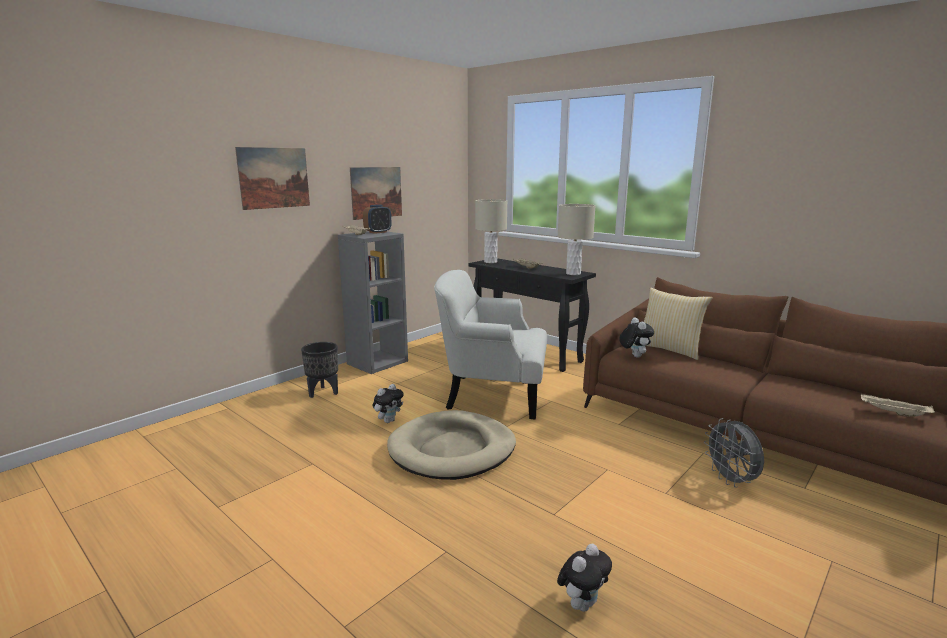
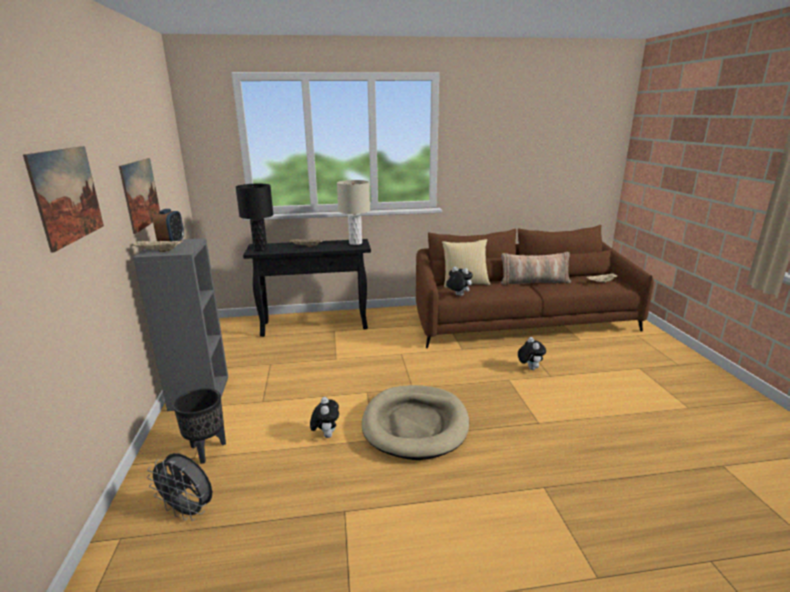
camera: 50 degrees left, 5 degrees up
(490, 262) = (260, 249): beige table lamp -> black table lamp
(492, 394) = (356, 369): white armchair -> none
(582, 603) = (630, 457): plush toy -> plush toy (529, 368)
(731, 480) = (556, 352): grey fan -> grey fan (189, 511)
(771, 377) = (534, 282): none -> pillow

